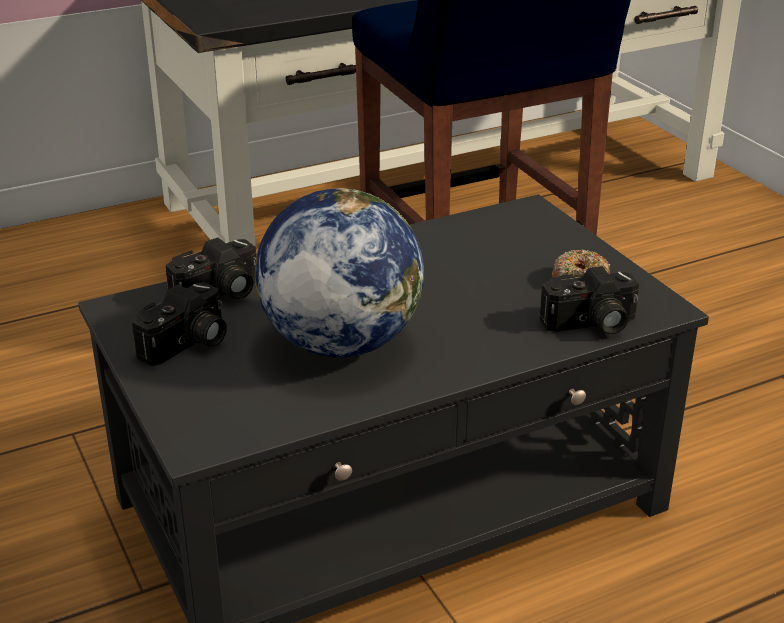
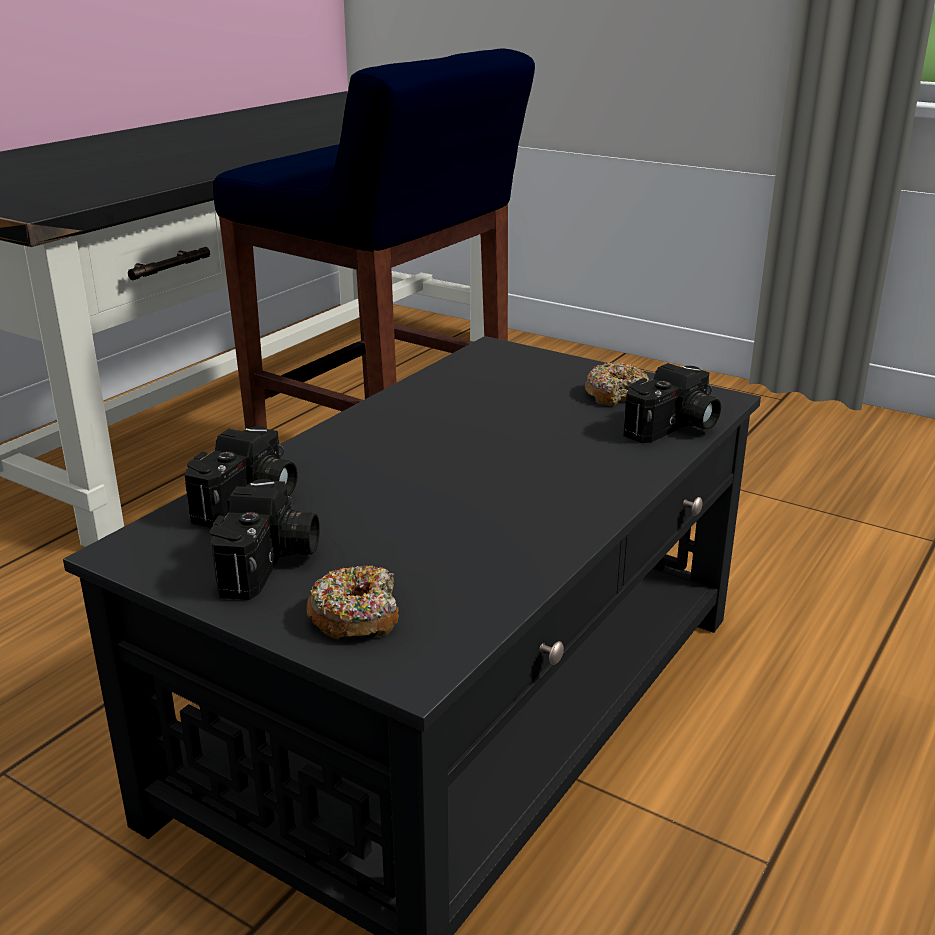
camera: 30 degrees left, 5 degrees down
(200, 399) = (356, 616): none -> donut
(340, 343) = (451, 510): globe -> none

